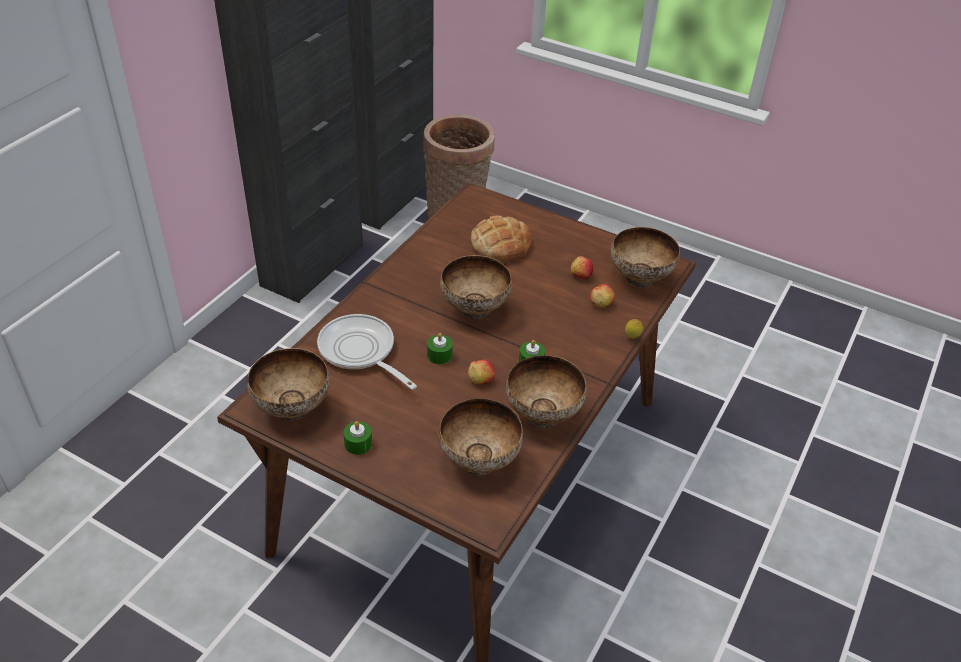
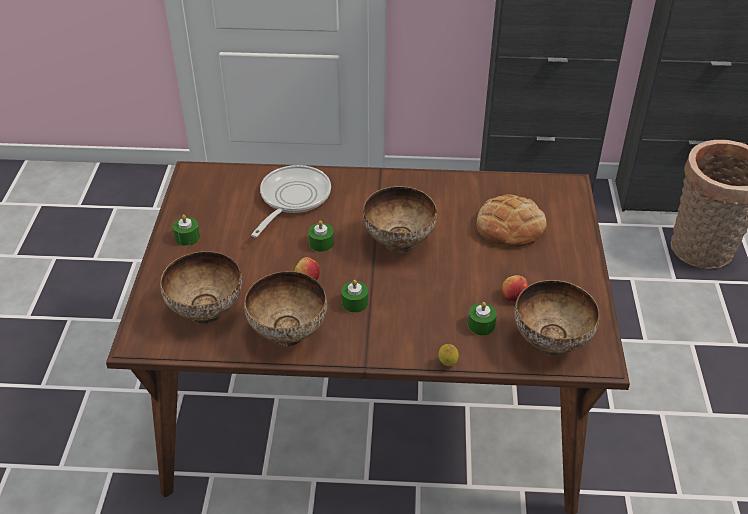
camera: 65 degrees right, 0 degrees up
(291, 409) = (204, 190): bowl -> none
(601, 304) = (481, 325): apple -> green candle

